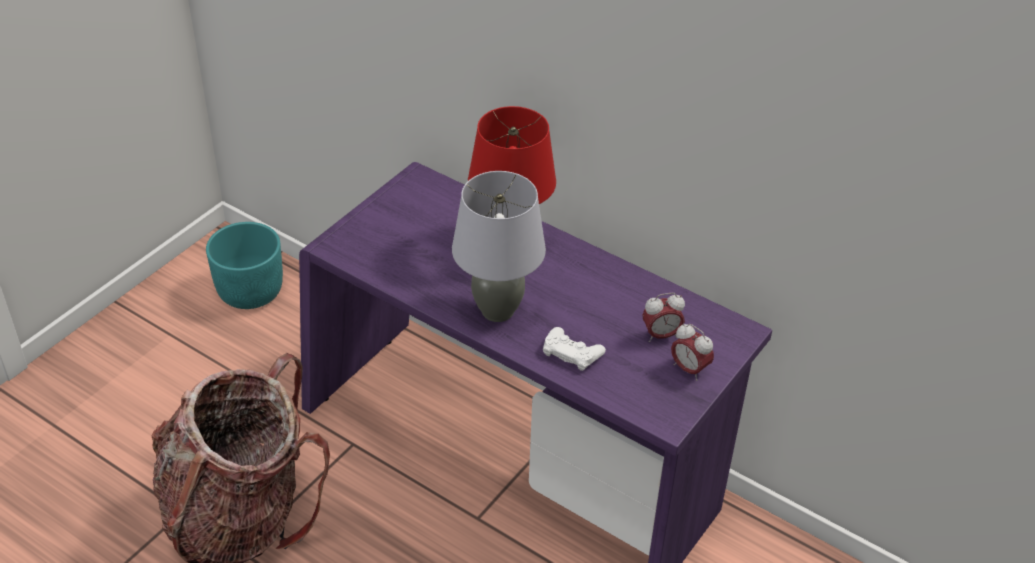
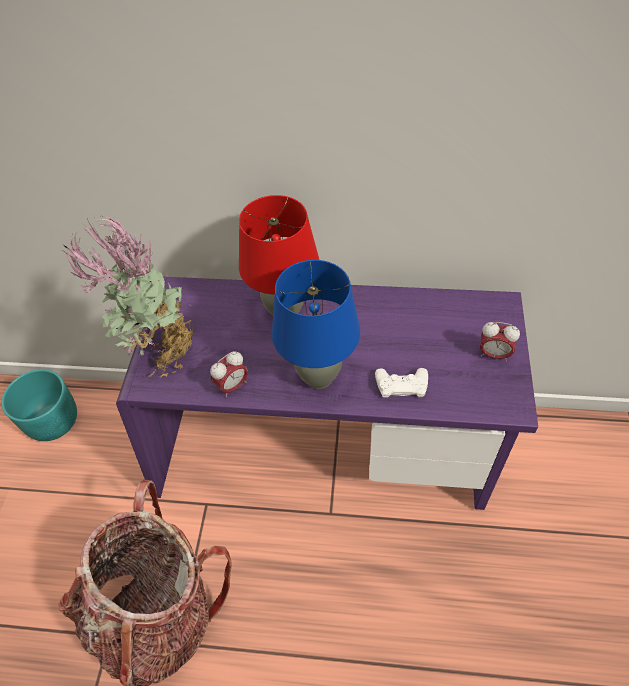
camera: 25 degrees left, 10 degrees up
(367, 225) = (160, 351): none -> potted plant
(497, 311) = (319, 377): grey table lamp -> blue table lamp
(661, 335) = (452, 336): alarm clock -> alarm clock (232, 386)

